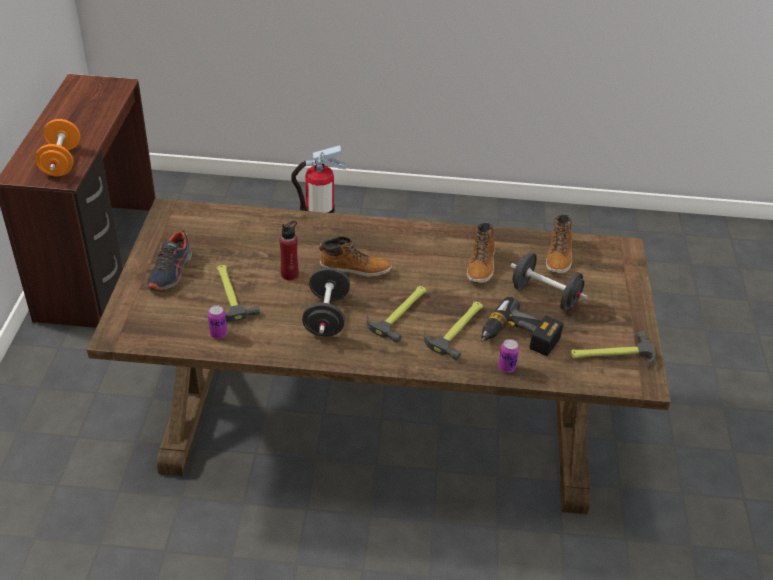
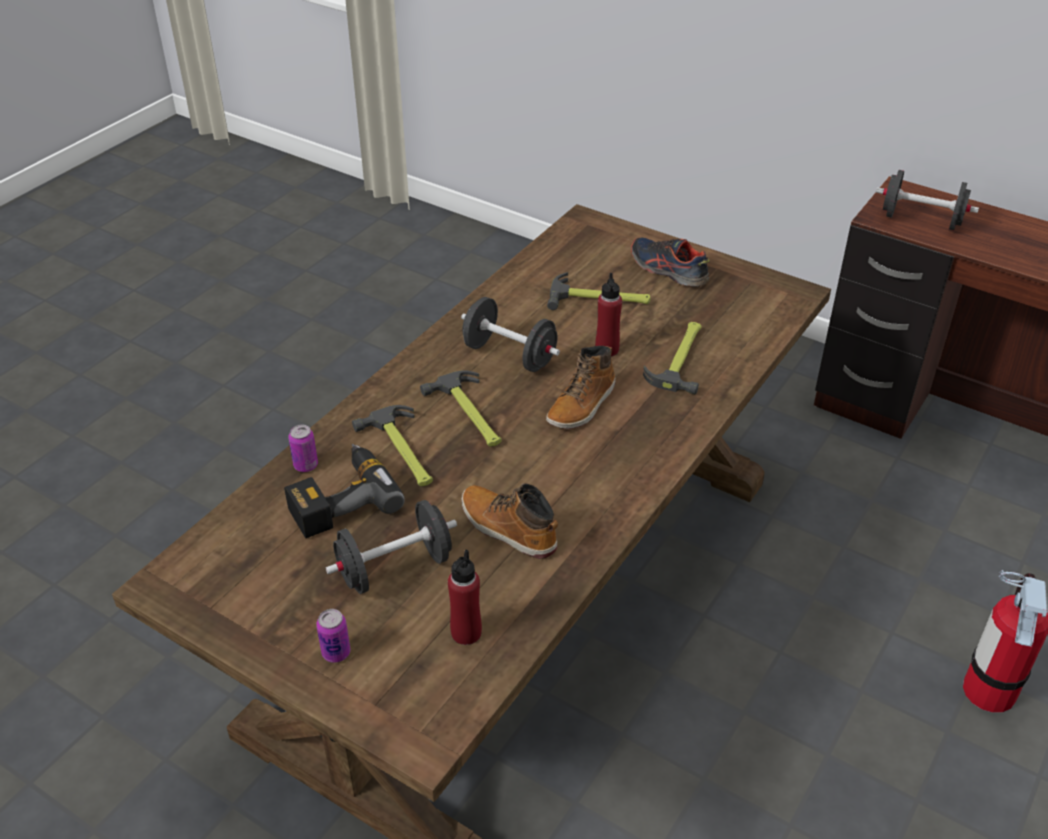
camera: 120 degrees right, 0 degrees up
(61, 162) = (921, 220): orange dumbbell -> black dumbbell
(218, 334) = (539, 277): can -> can (336, 653)
(559, 256) = (466, 633): boot -> red bottle
(611, 354) = (235, 577): hammer -> hammer (681, 358)

